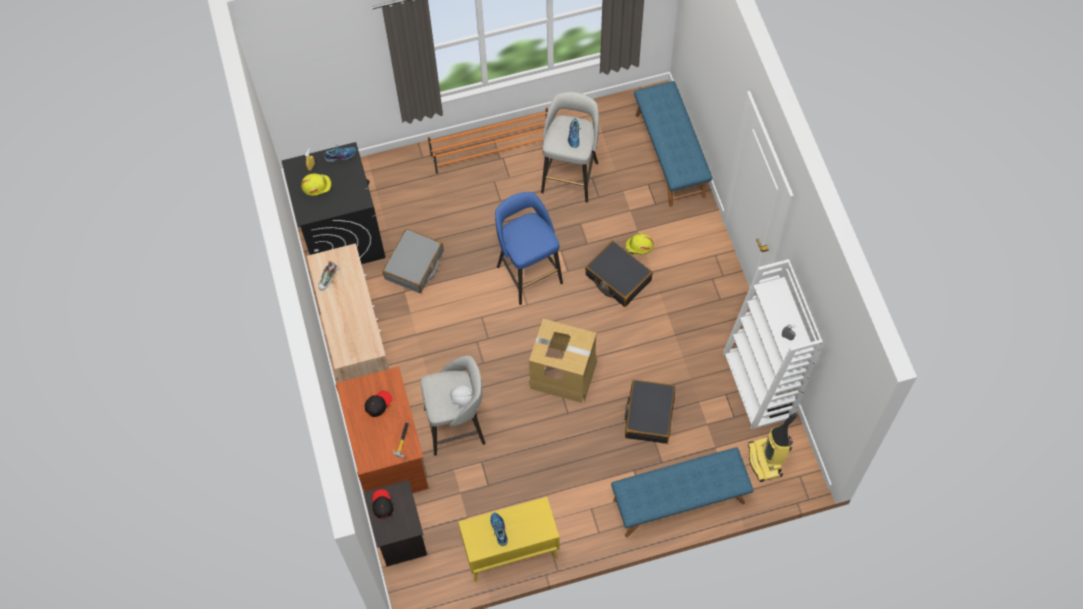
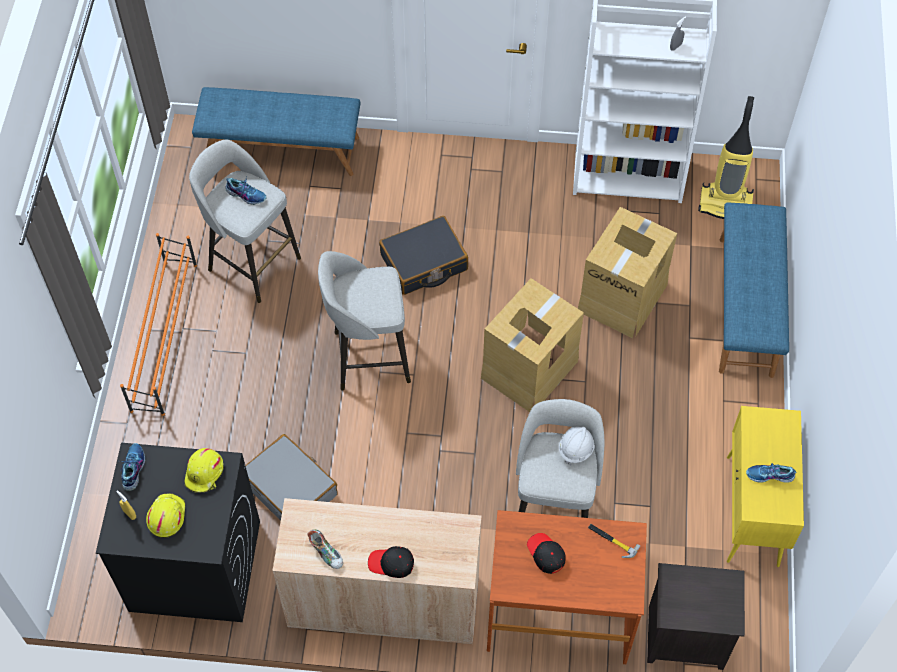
camera: 70 degrees left, 5 degrees down
(382, 504) = (684, 608): black cap -> black cap (391, 563)
(528, 273) = (369, 357): blue stool -> grey stool
(639, 246) = (391, 225): yellow hard hat -> yellow hard hat (205, 473)
(649, 415) = (623, 296): black suitcase -> cardboard box

